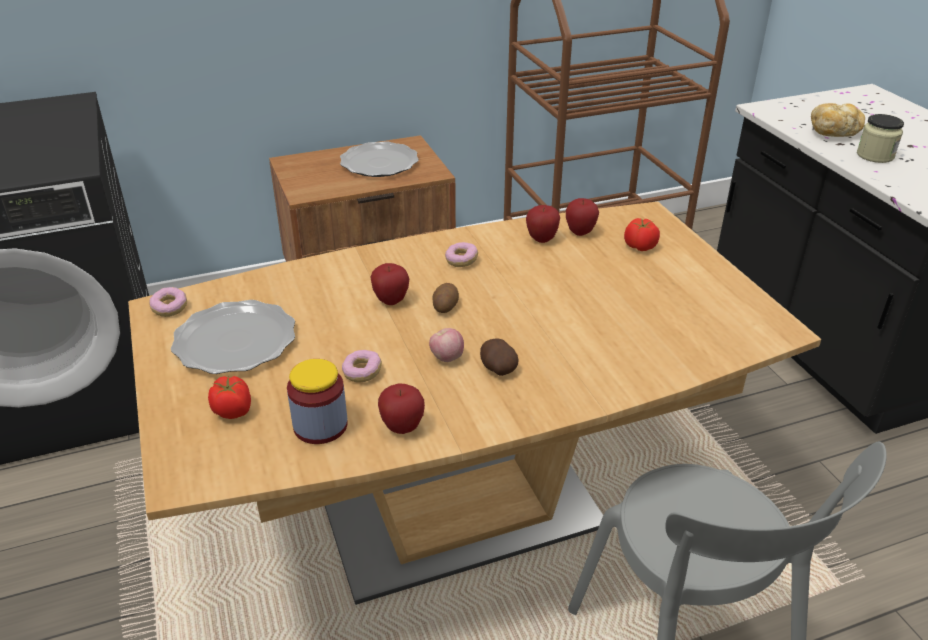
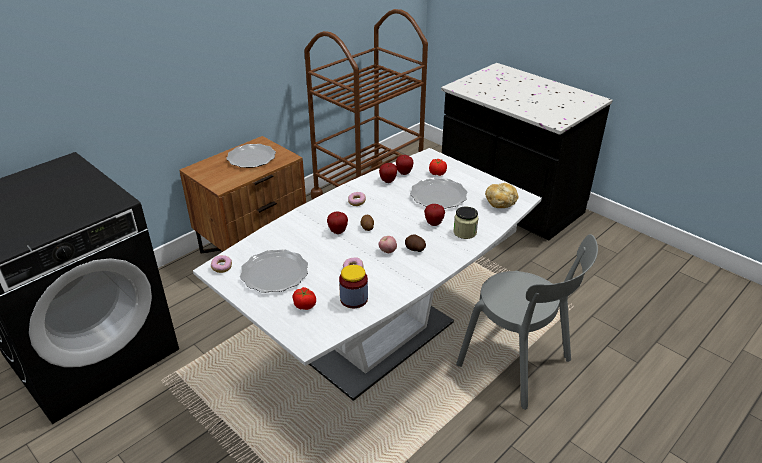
camera: 25 degrees left, 0 degrees up
(402, 427) = (392, 288): apple -> apple (433, 223)
(464, 516) = (381, 341): brown dining table -> white dining table
(613, 285) = (438, 196): none -> plate
(834, 132) = (496, 94): bread -> bread (501, 202)
(875, 155) = (521, 103): jar -> jar (465, 232)

